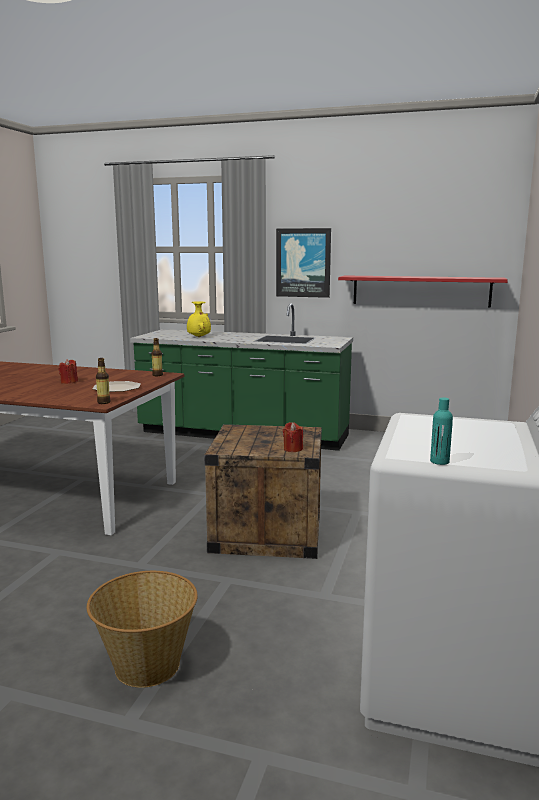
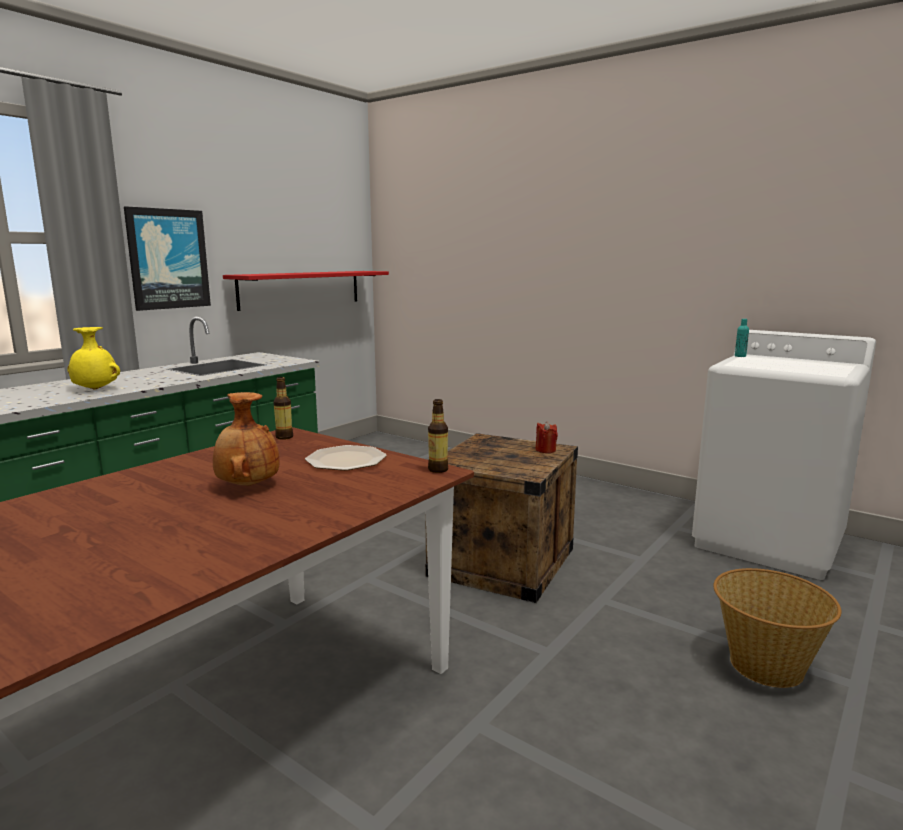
camera: 70 degrees left, 0 degrees up
(69, 382) = (247, 485): red candle -> brown vase
(439, 461) = (847, 371): turquoise bottle -> turquoise bottle (740, 356)

